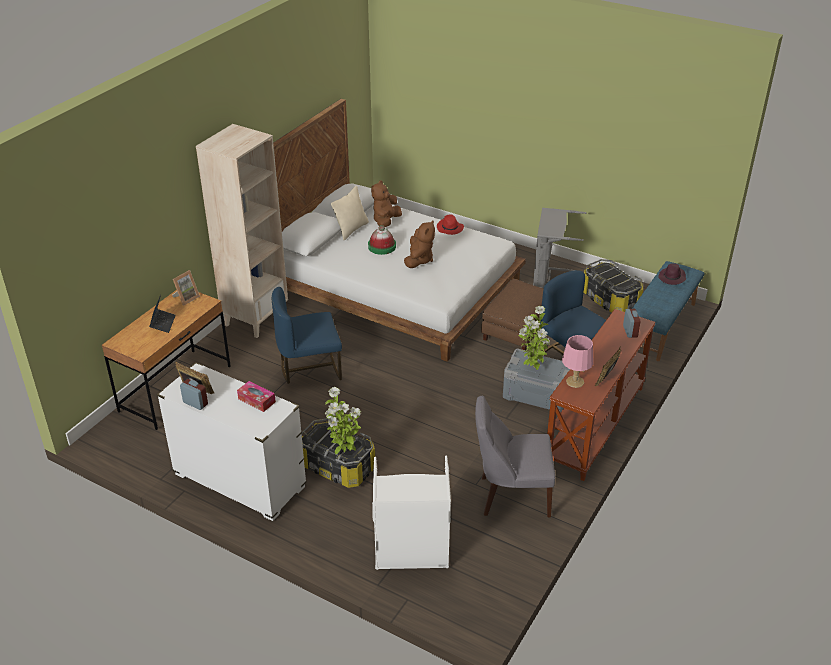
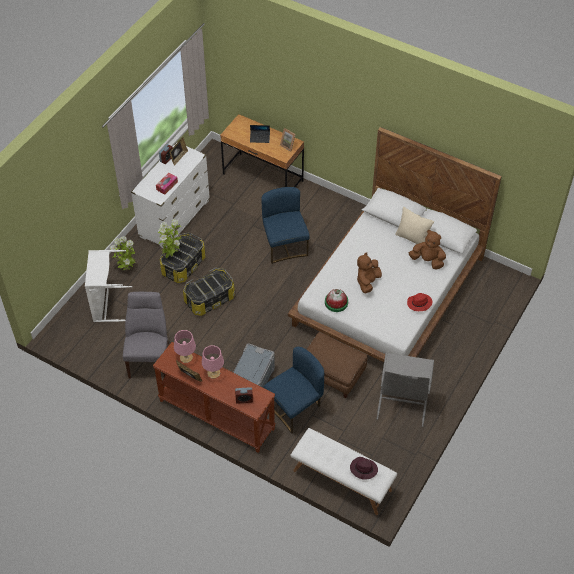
camera: 90 degrees right, 15 degrees up
(255, 318) = (342, 210): beige bookcase -> none
(382, 247) = (386, 258): hat -> hat (336, 302)
(419, 260) = (367, 282): brown plush toy -> brown plush toy turned 105 degrees clockwise
(532, 368) = (250, 361): potted plant -> potted plant (127, 269)
(595, 356) = (214, 373): none -> pink table lamp
(610, 300) = (379, 447): storage box -> storage box (209, 299)
(660, 326) = (341, 480): blue bench -> white bench

